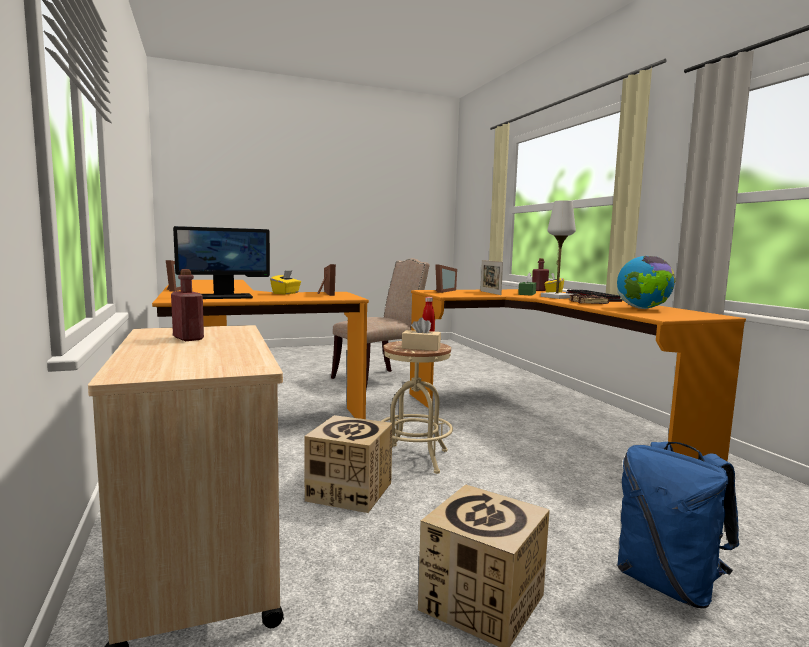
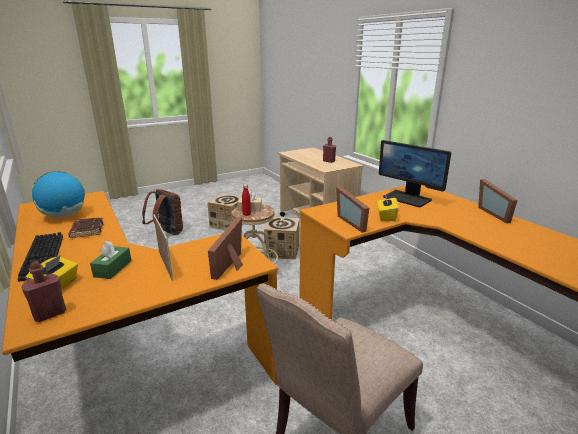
camera: 170 degrees right, 15 degrees up
(225, 296) = (407, 198): monitor -> monitor turned 105 degrees counterclockwise
(556, 297) = (91, 253): white table lamp -> none
(668, 584) = (167, 233): blue backpack -> brown backpack

